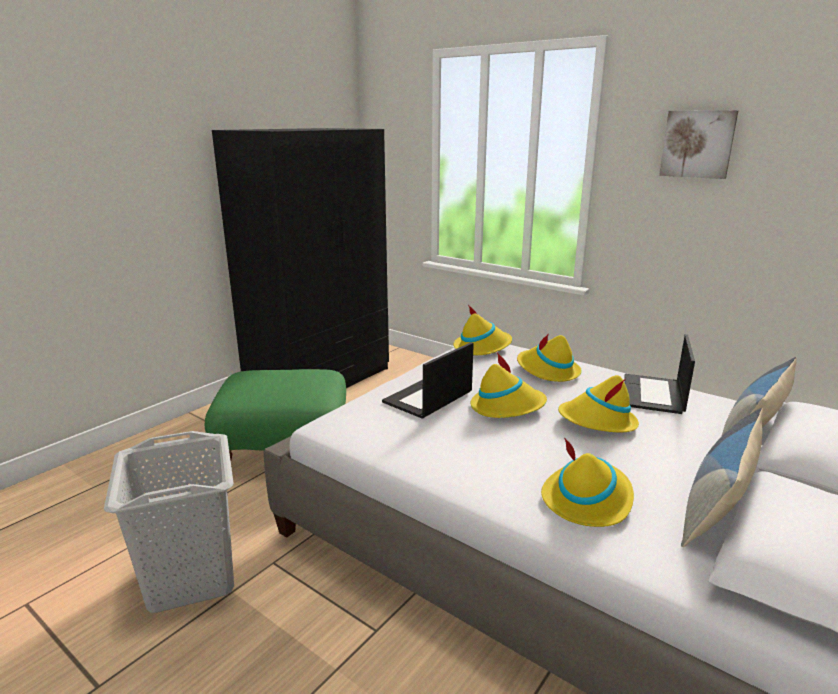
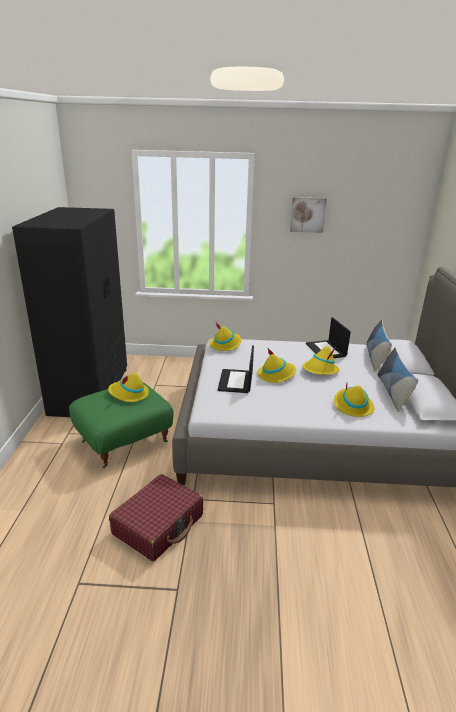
camera: 35 degrees left, 5 degrees up
(192, 577) = (158, 524): grey laundry basket -> red suitcase
(547, 370) = (271, 350): yellow hat -> yellow hat (129, 394)

